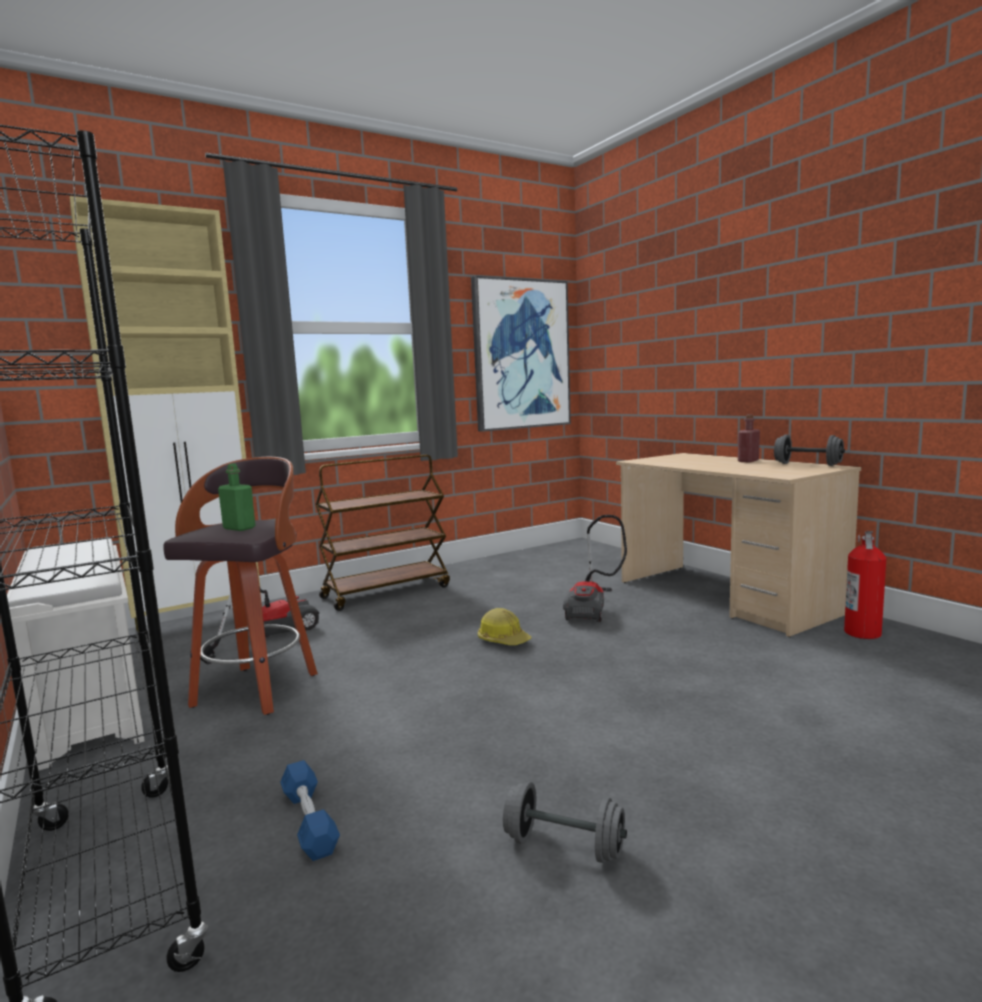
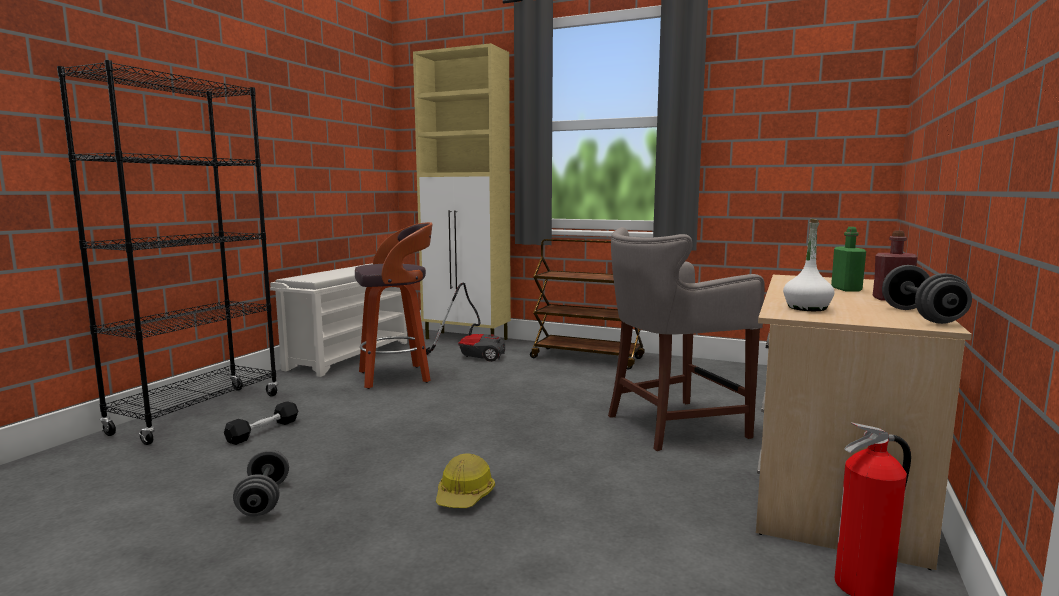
camera: 55 degrees right, 0 degrees up
(239, 528) = (381, 265): green bottle -> green bottle (846, 289)
(309, 821) = (263, 431): blue dumbbell -> black dumbbell
(503, 640) = (550, 412): hard hat -> hard hat (465, 496)
(521, 355) = (804, 144): picture -> none
(592, 609) = (671, 425): vacuum cleaner -> grey stool
(766, 471) = (807, 308): none -> white bottle

